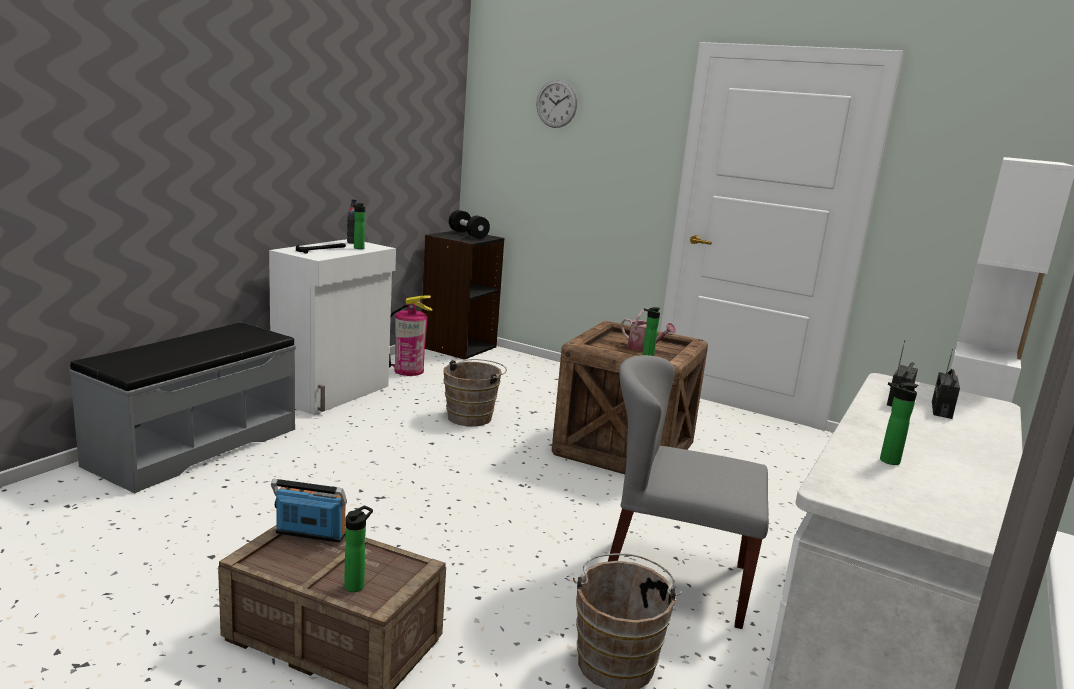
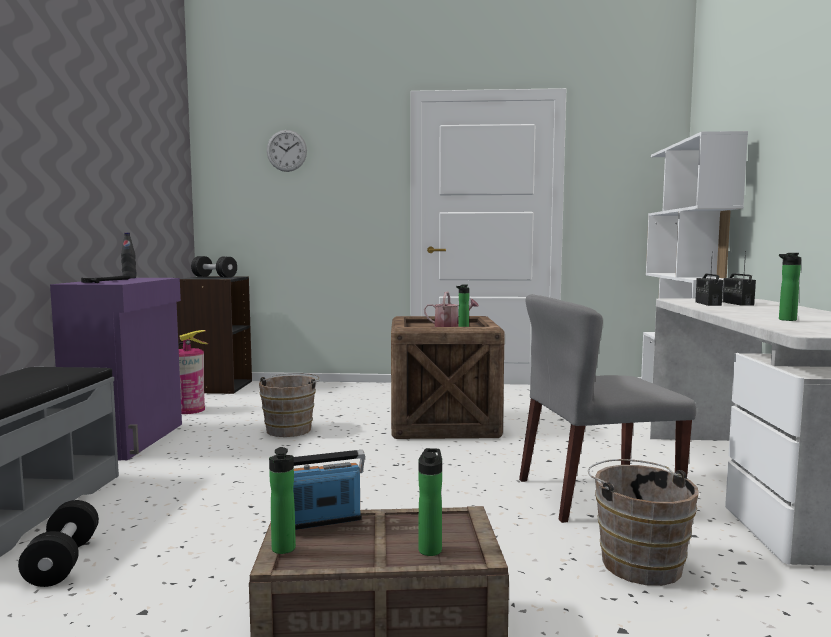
camera: 25 degrees left, 10 degrees down
(198, 497) = (63, 562): none -> black dumbbell
(334, 393) = (129, 440): white cabinet -> purple cabinet
(358, 248) = (143, 279): bottle -> bottle (283, 550)

